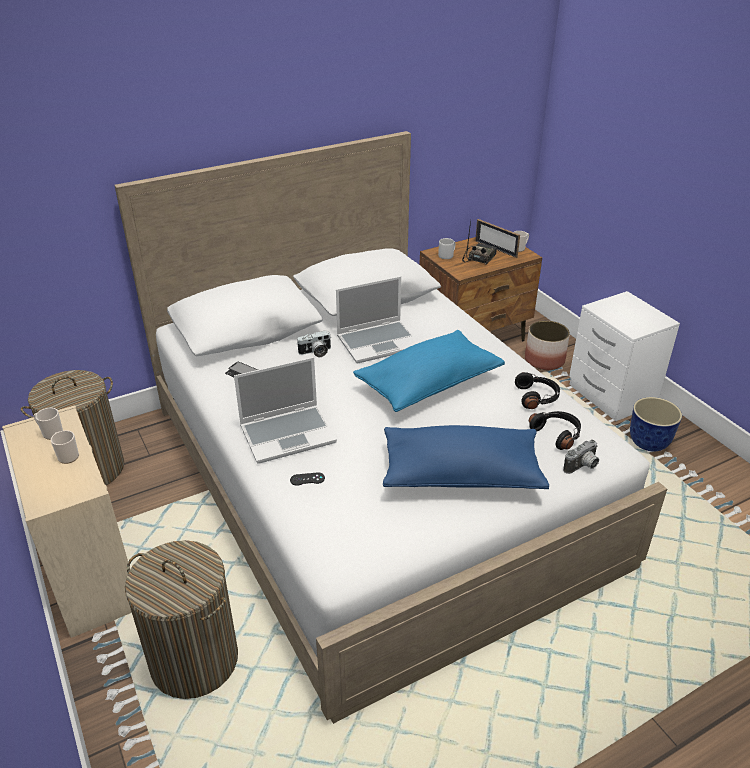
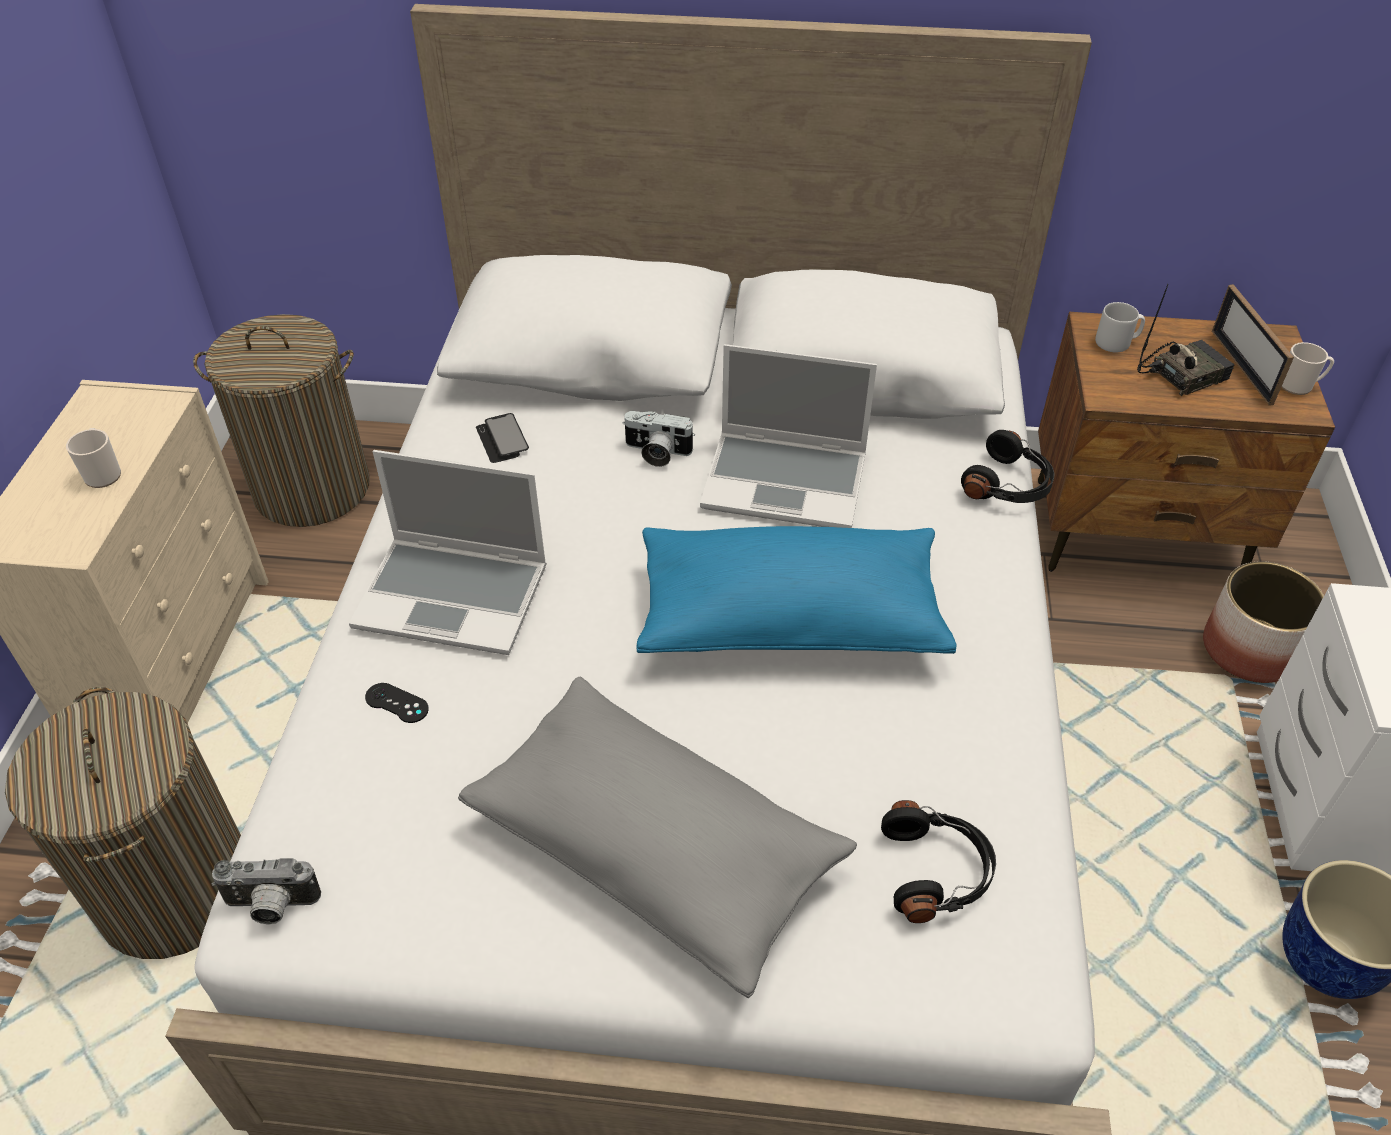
camera: 35 degrees right, 10 degrees up
(50, 433) = (123, 422): mug -> none
(461, 474) = (655, 850): blue pillow -> grey pillow
(537, 397) = (979, 761): black headphones -> black headphones (1008, 485)
(582, 467) = (913, 982): camera -> camera (270, 907)

